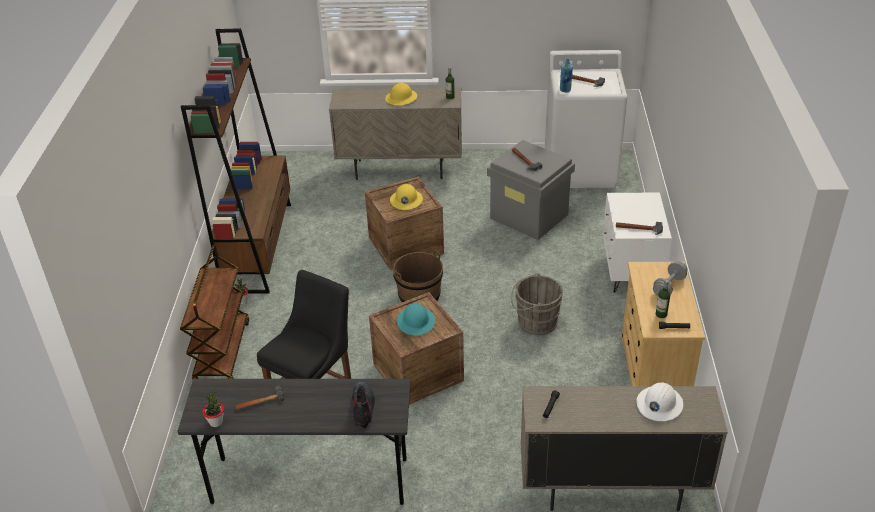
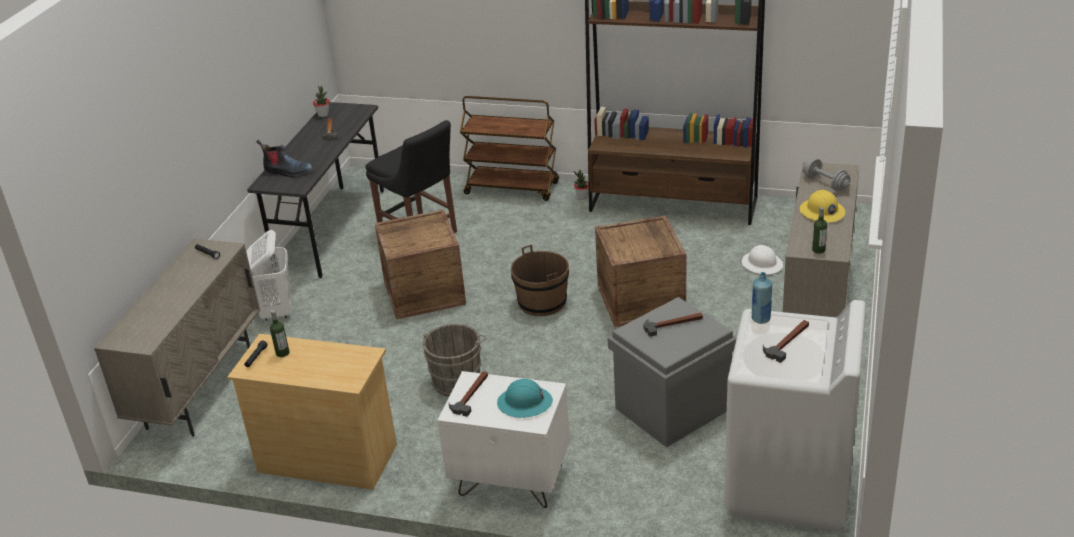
camera: 105 degrees right, 5 degrees down
(406, 200) = (637, 243): yellow hard hat -> none
(416, 322) = (419, 235): turquoise hard hat -> turquoise hard hat (525, 403)
(471, 476) = (277, 311): none -> white laundry basket
(659, 404) = (159, 314): white hard hat -> white hard hat (762, 264)
(669, 286) = (322, 369): grey dumbbell -> grey dumbbell (825, 183)

